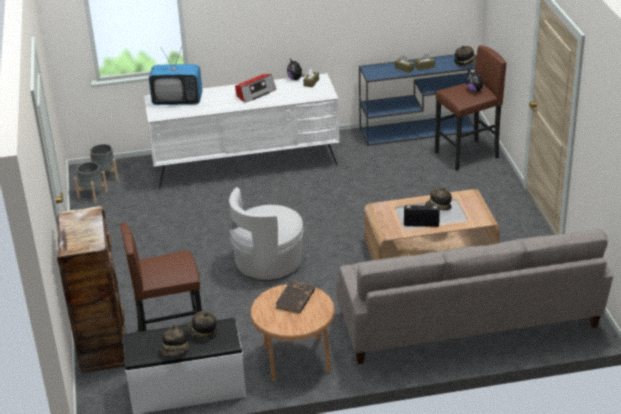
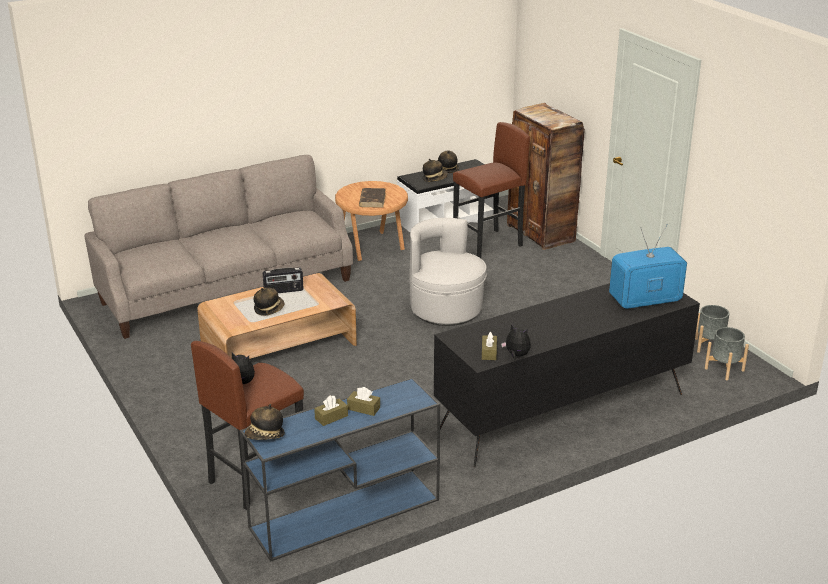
camera: 160 degrees right, 5 degrees down
(246, 164) = (562, 413): white tv stand -> black tv stand
(255, 93) = (554, 325): radio -> none
(269, 262) = (446, 309): white armchair -> white armchair turned 75 degrees counterclockwise

